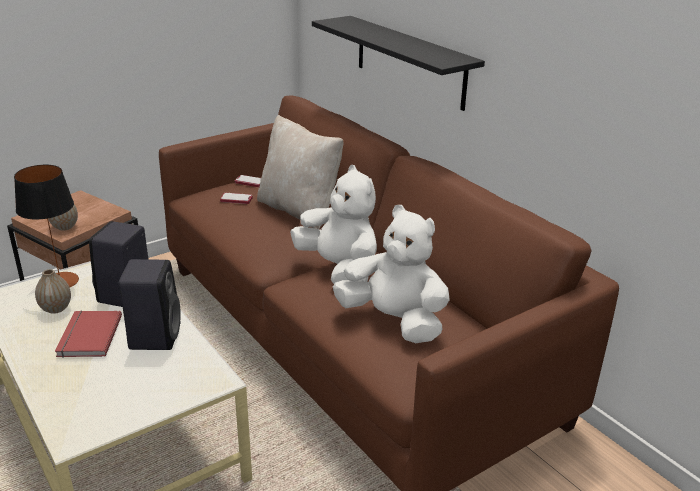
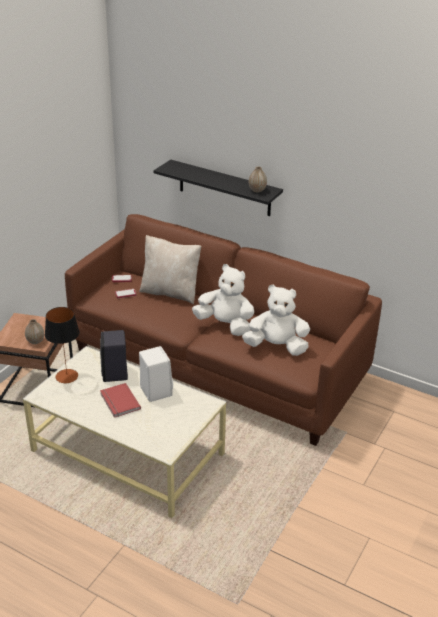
camera: 25 degrees left, 5 degrees up
(56, 309) = (83, 392): vase -> vase (257, 190)
(155, 335) = (155, 390): black speaker -> white speaker

